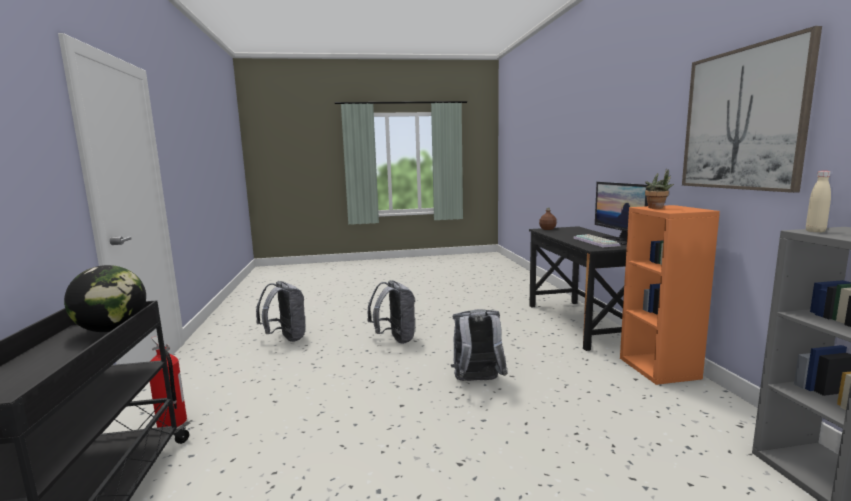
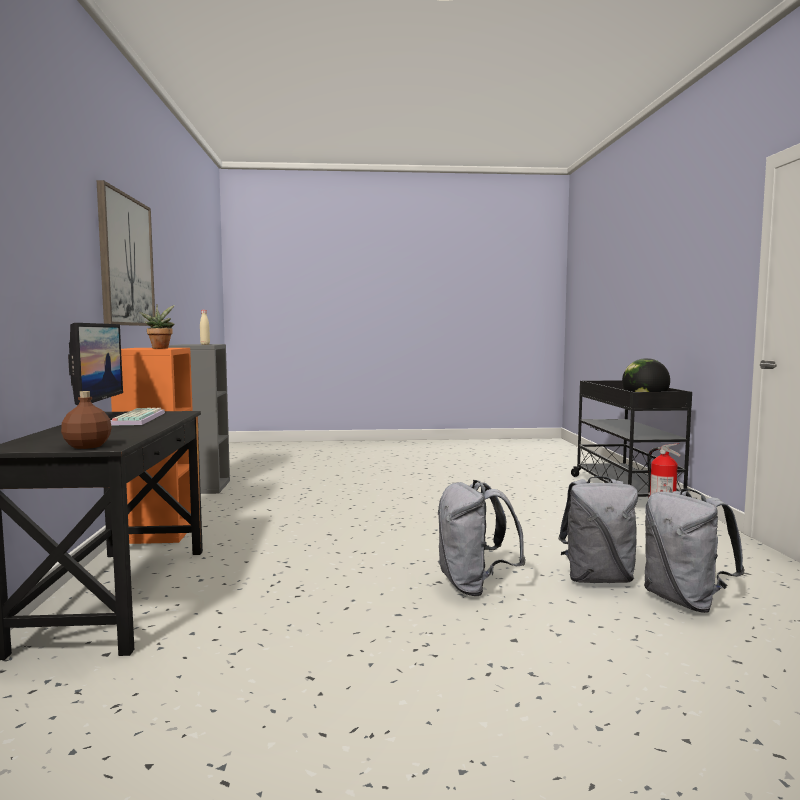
camera: 175 degrees left, 5 degrees down
(477, 382) = (371, 531): grey backpack -> grey backpack (597, 579)

